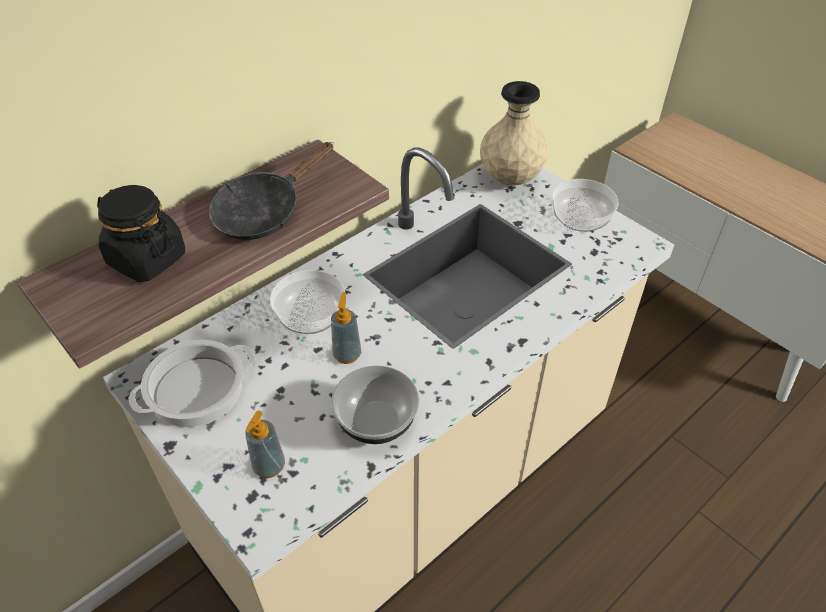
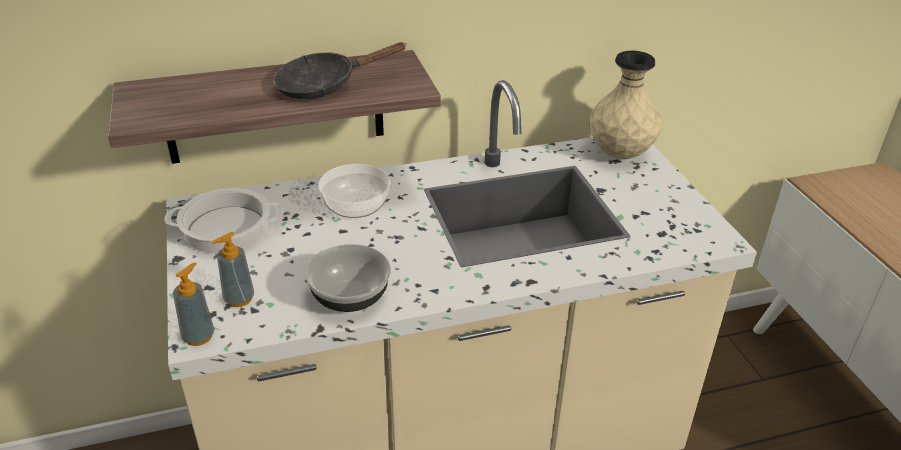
camera: 25 degrees right, 10 degrees down
(146, 259) = (210, 92): black jar -> none
(347, 354) = (364, 242): soap dispenser -> soap dispenser (198, 336)
(581, 219) = (669, 203): bowl -> none

